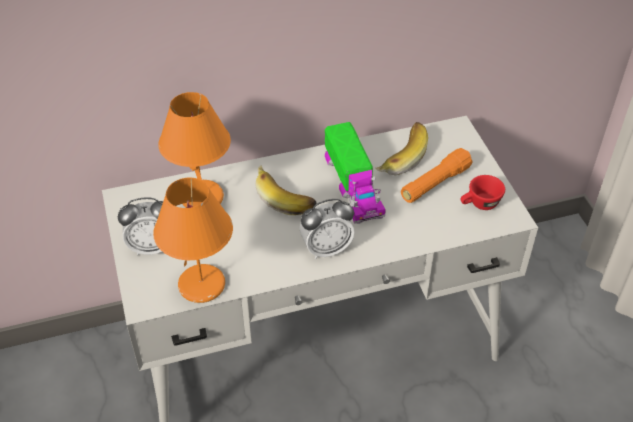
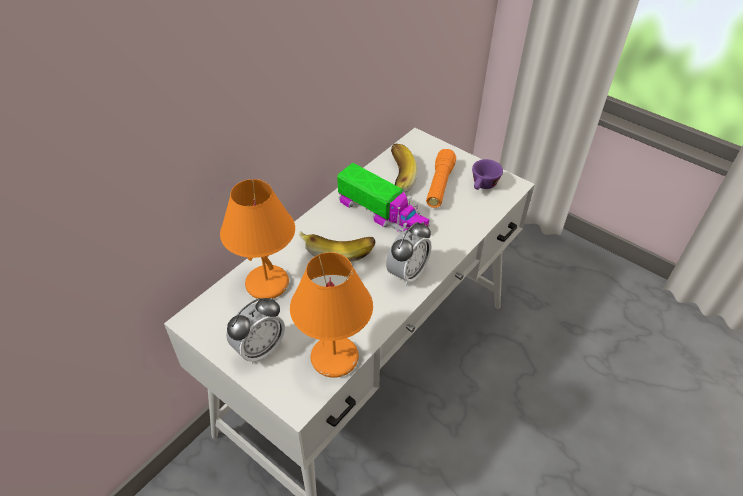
camera: 35 degrees left, 0 degrees up
(479, 204) = (483, 186): red cup -> purple cup

